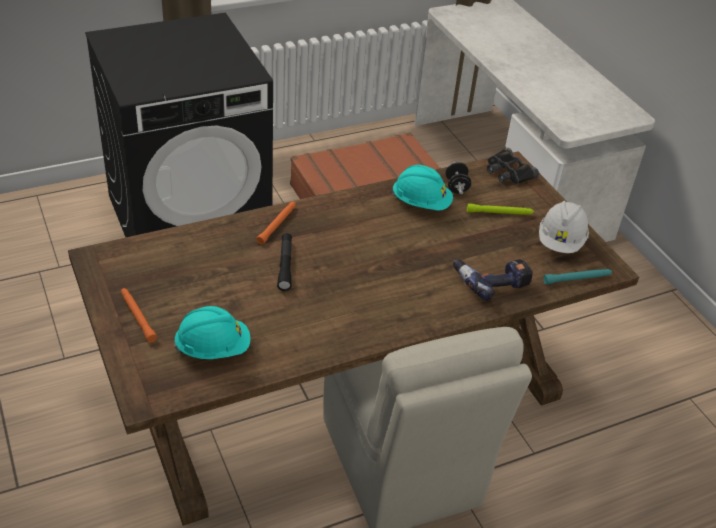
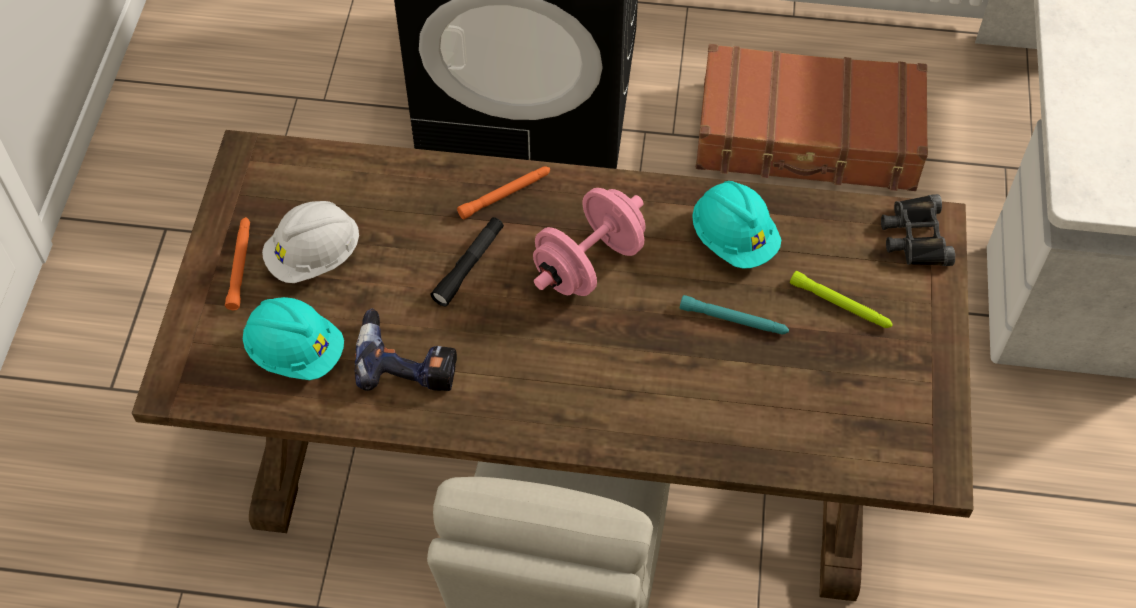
camera: 35 degrees right, 15 degrees up
(353, 240) = (589, 264): none -> pink dumbbell
(456, 187) = (810, 232): black dumbbell -> none
(491, 281) = (733, 414): power drill -> power drill (407, 360)
(561, 241) = (896, 394): white hard hat -> white hard hat (314, 257)
(577, 279) = (868, 469): turquoise flashlight -> turquoise flashlight (734, 320)

